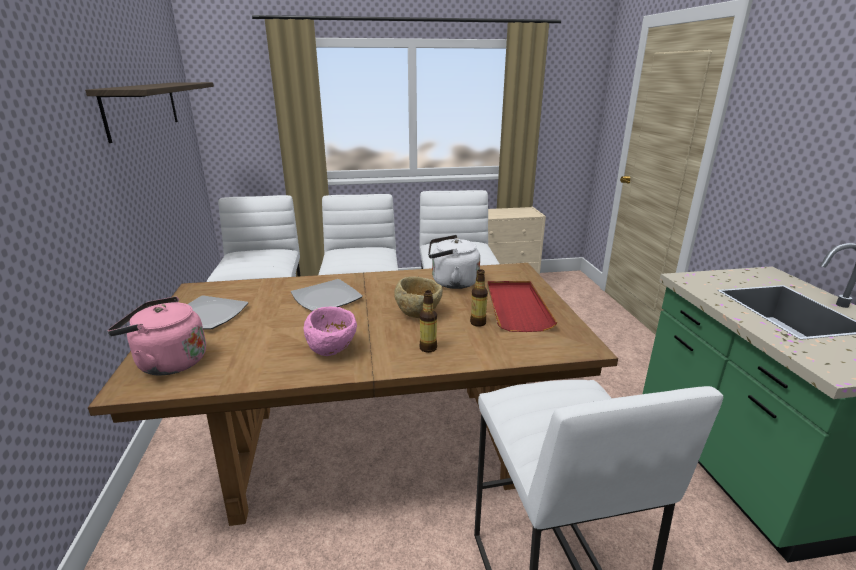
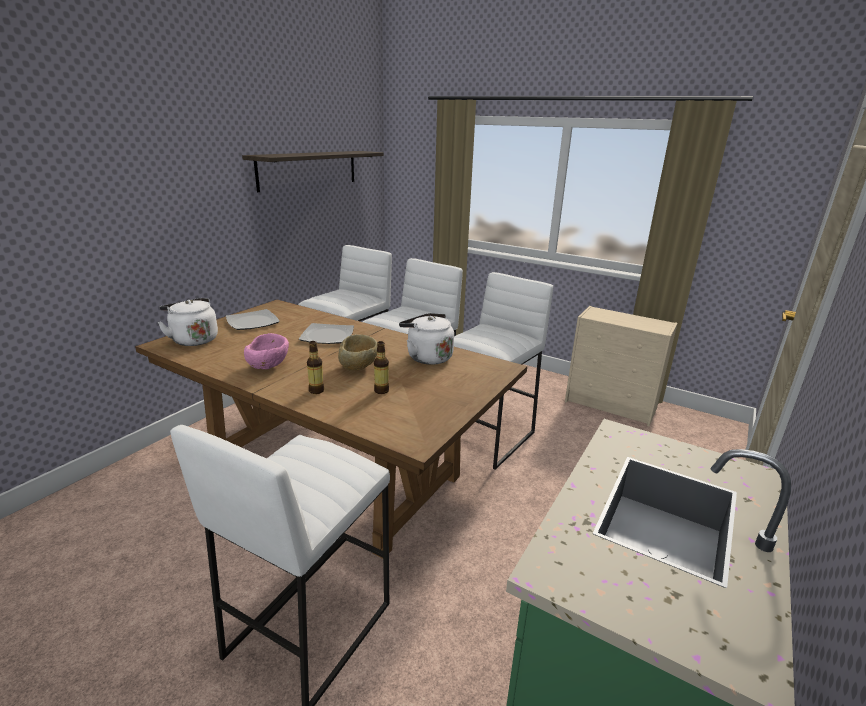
camera: 40 degrees right, 0 degrees up
(168, 362) = (193, 339): pink kettle -> white kettle
(516, 307) = (433, 393): red tray -> none

